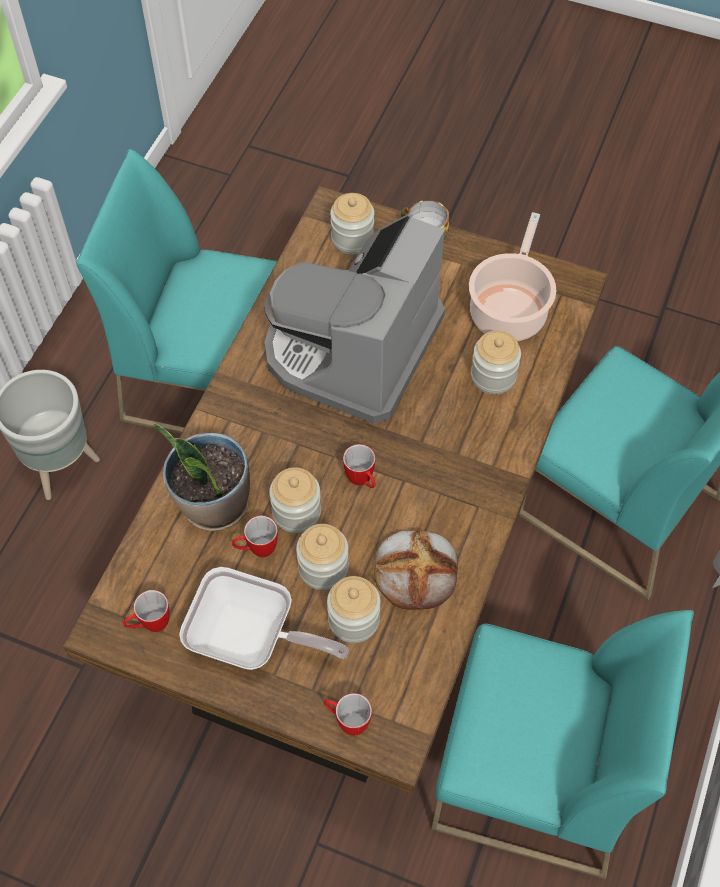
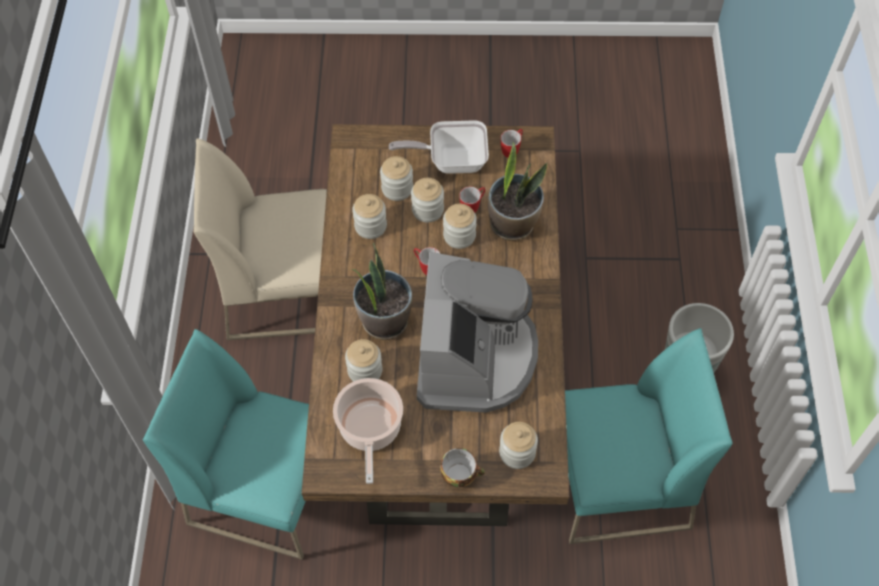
camera: 160 degrees right, 0 degrees up
(347, 721) = (380, 140): mug -> none
(416, 571) = (370, 226): bread -> jar
(446, 429) = (384, 320): none -> potted plant
(531, 776) = (283, 290): turquoise chair -> beige chair

